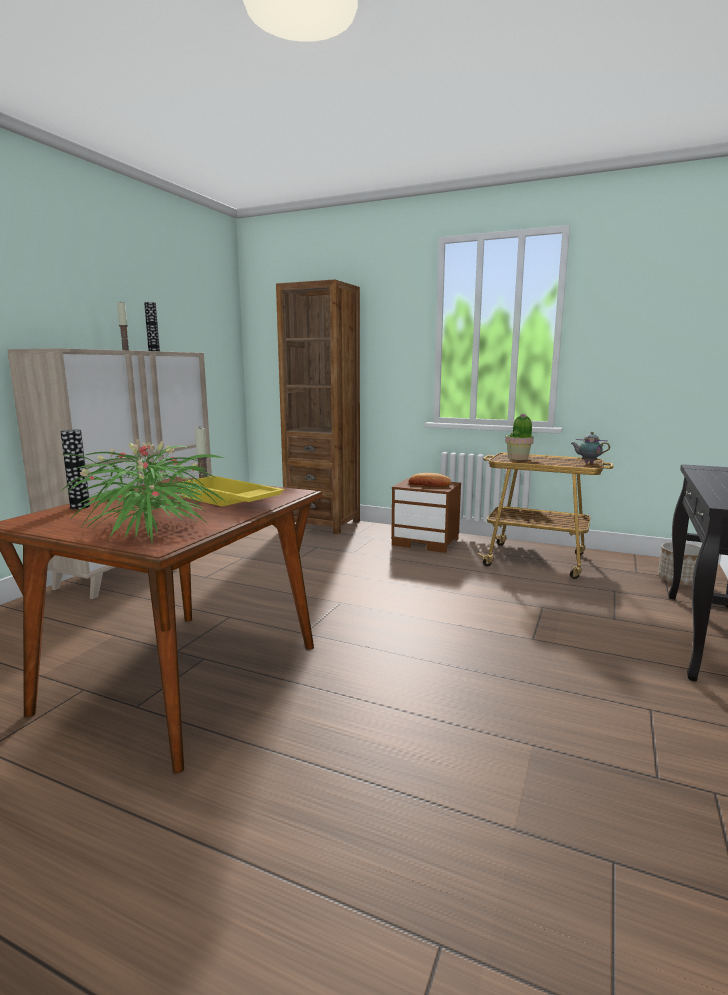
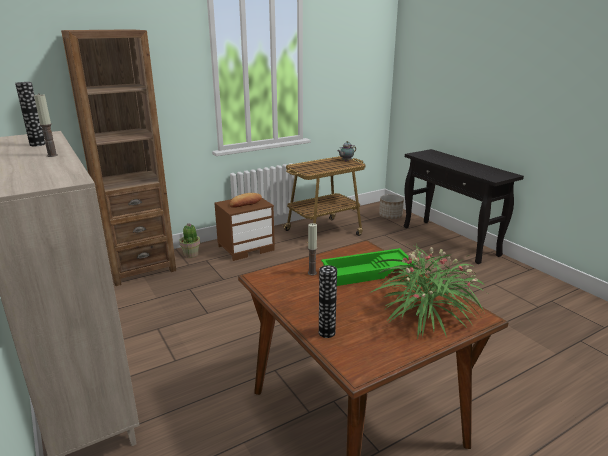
camera: 55 degrees left, 10 degrees up
(228, 500) = (367, 273): yellow tray -> green tray
(518, 458) = (308, 167): potted plant -> potted plant (191, 254)

